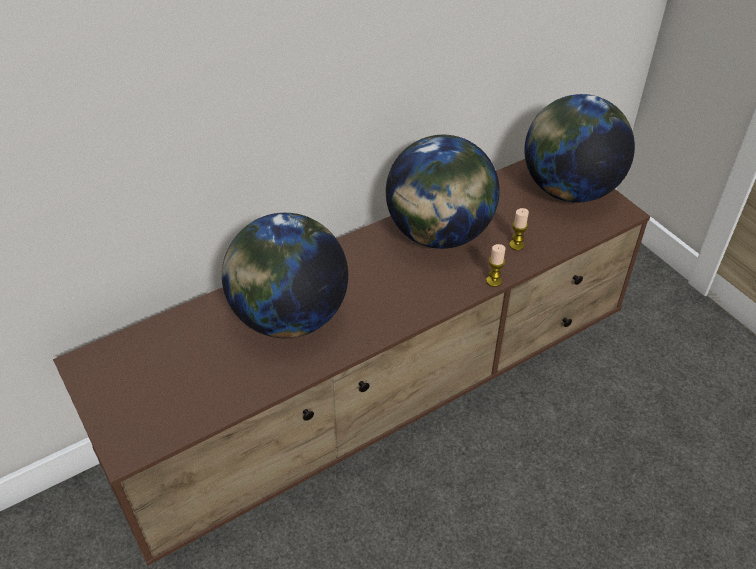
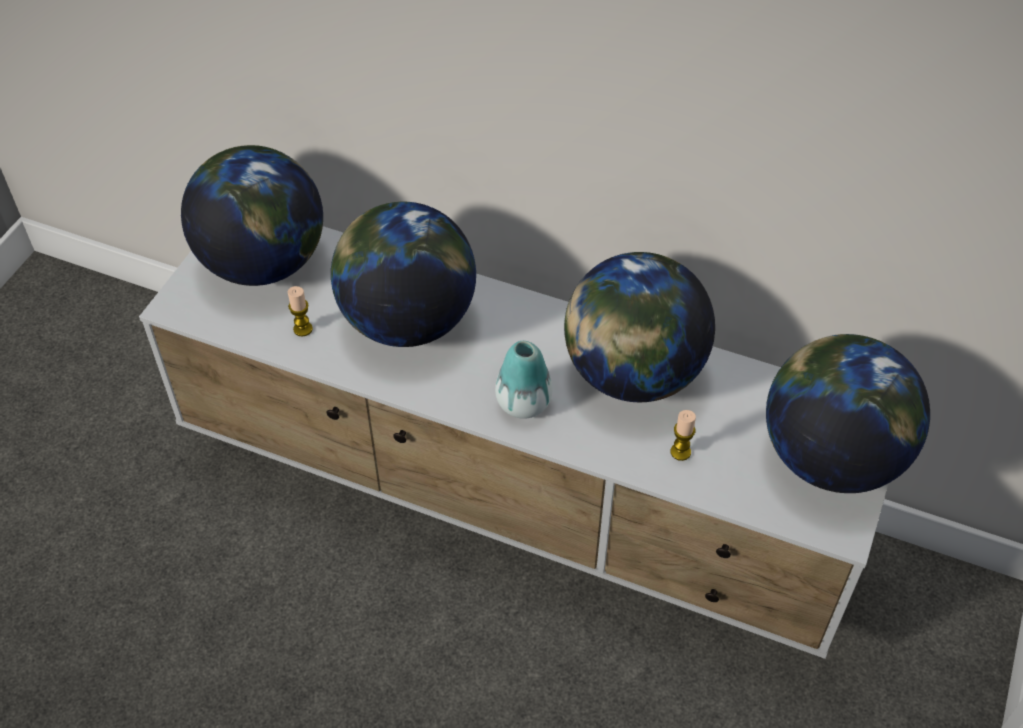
camera: 55 degrees right, 5 degrees up
(144, 371) = (263, 262): none -> globe
(380, 399) = (515, 498): brown tv stand -> white tv stand
(417, 294) = (523, 403): none -> vase
(494, 281) = (602, 459): candle -> candle (303, 329)

